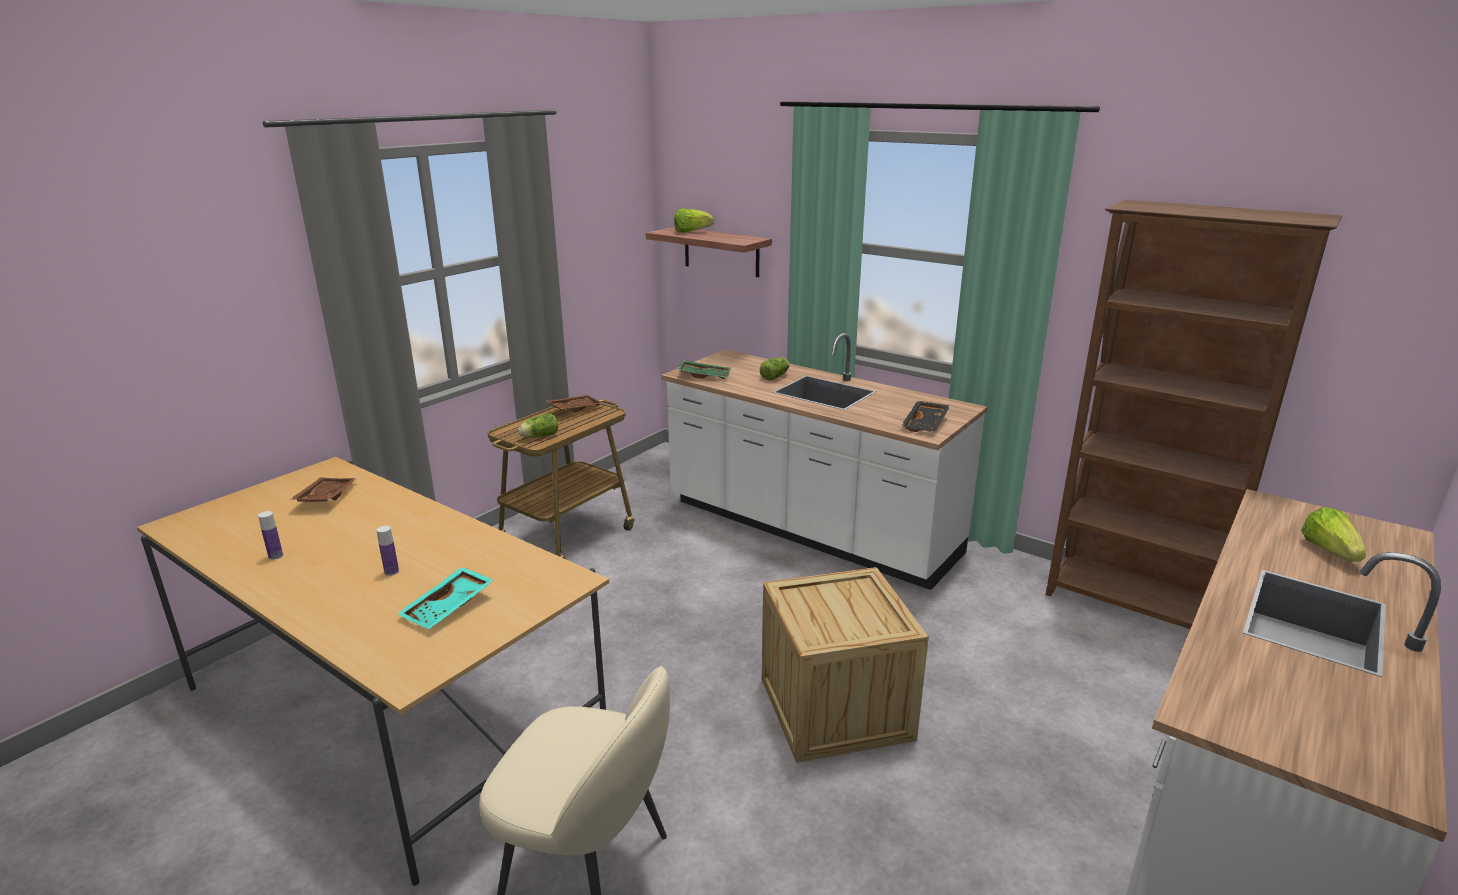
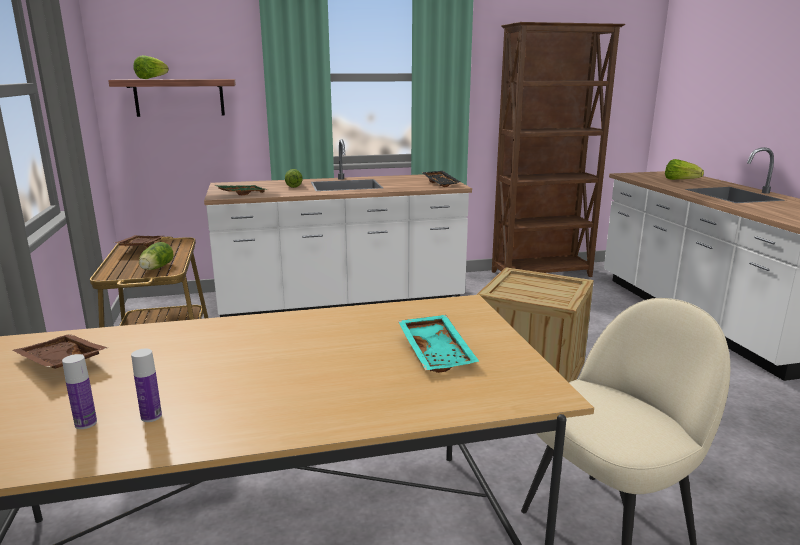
camera: 50 degrees left, 5 degrees down
(391, 572) = (321, 363): bottle -> bottle (86, 423)

